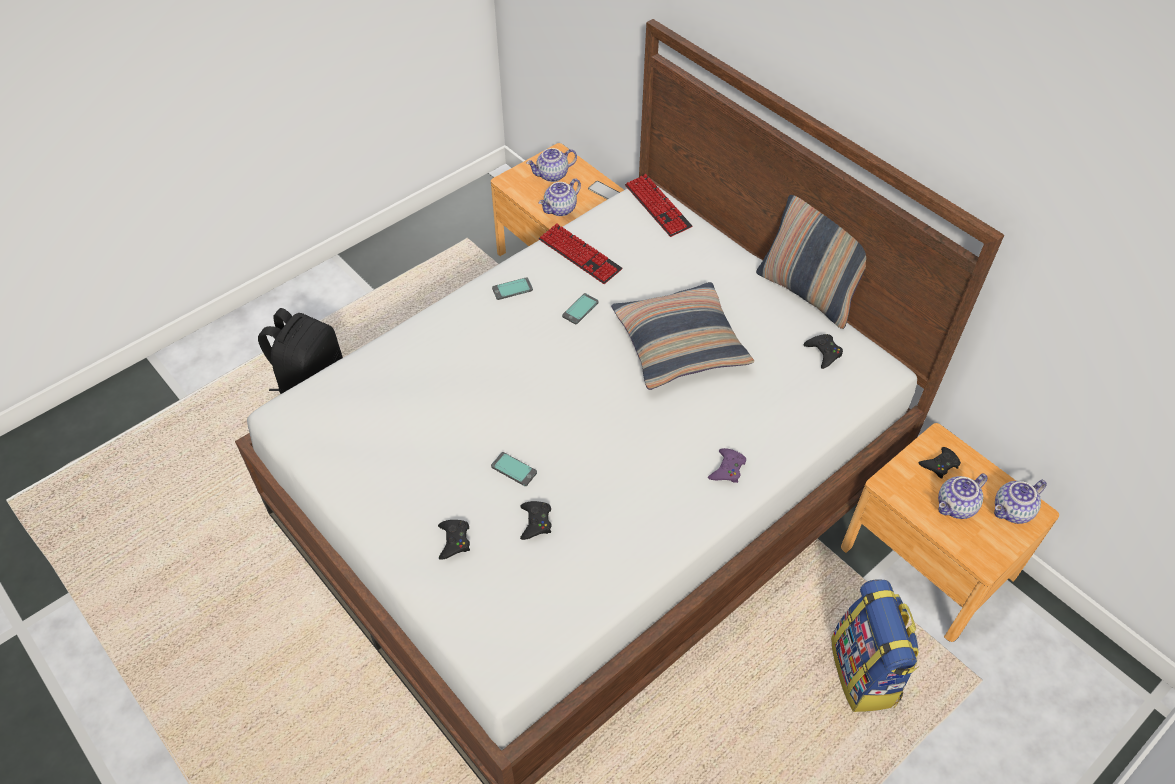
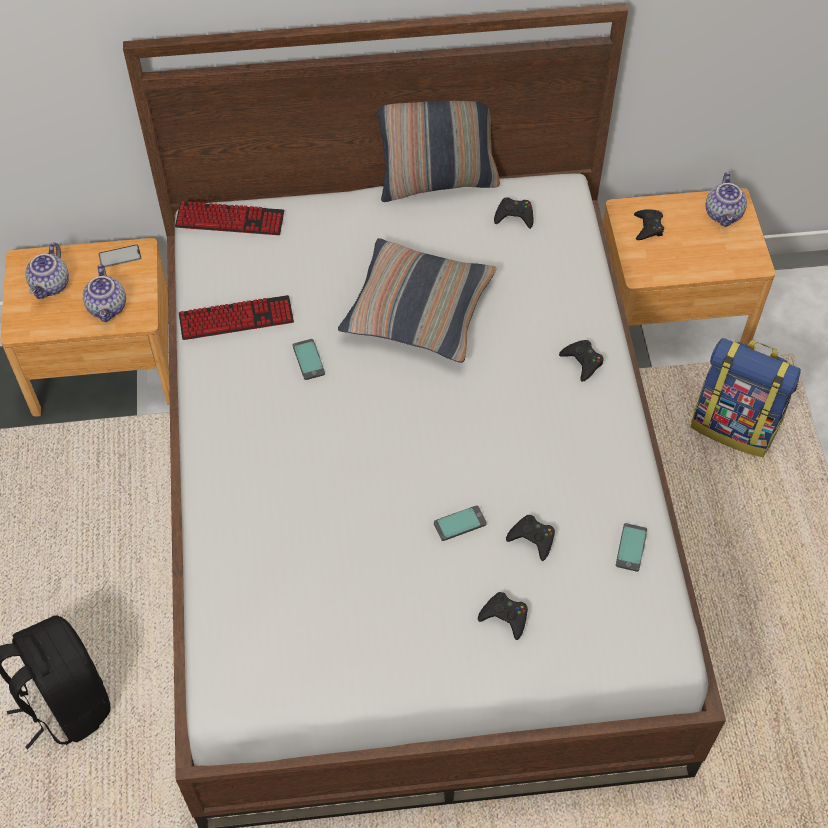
camera: 55 degrees left, 5 degrees up
(512, 289) = (232, 400): phone -> phone (631, 548)
(727, 469) = (582, 362): purple game controller -> black game controller
(956, 507) = (694, 245): teapot -> none

